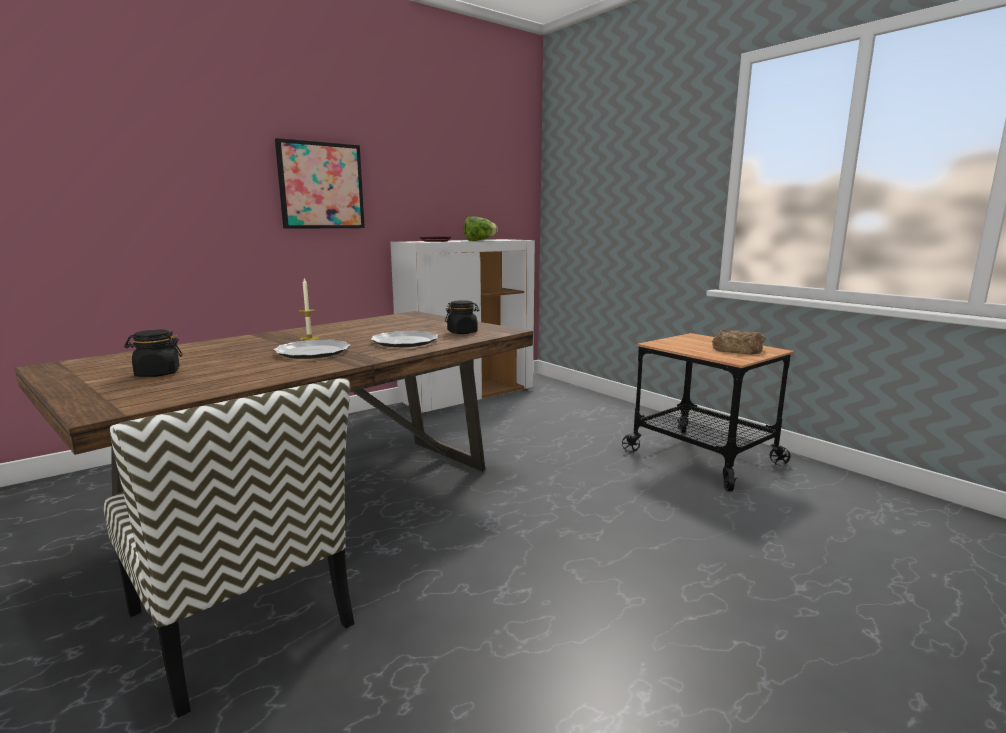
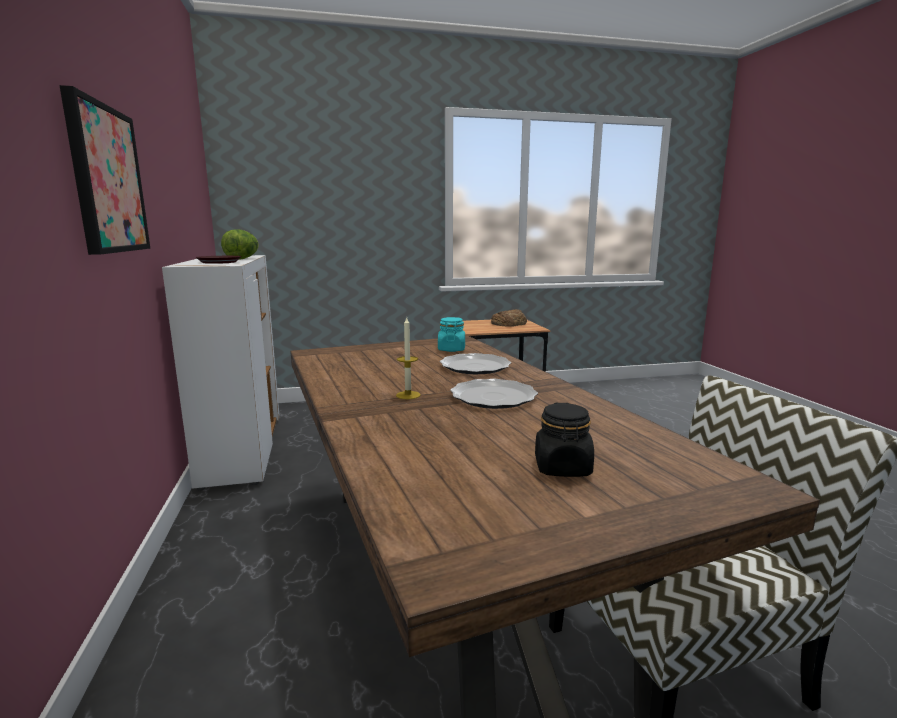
camera: 65 degrees left, 0 degrees up
(462, 332) = (451, 349): black jar -> turquoise jar

